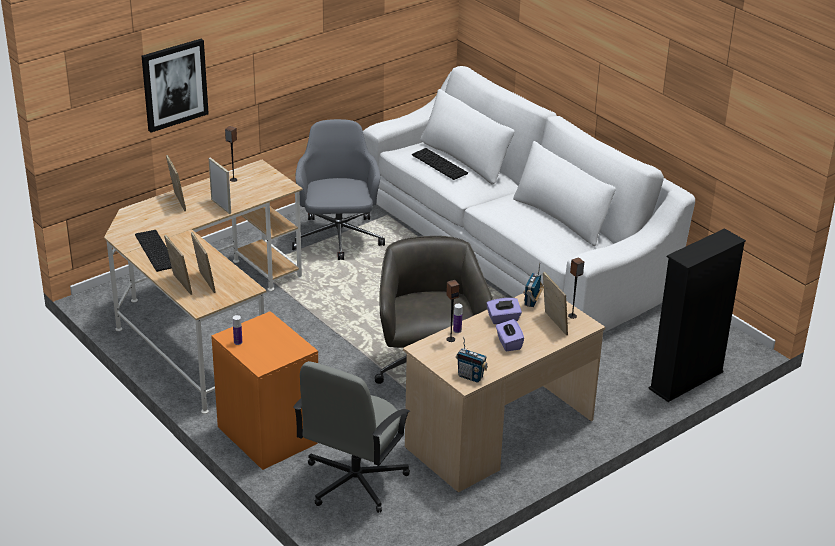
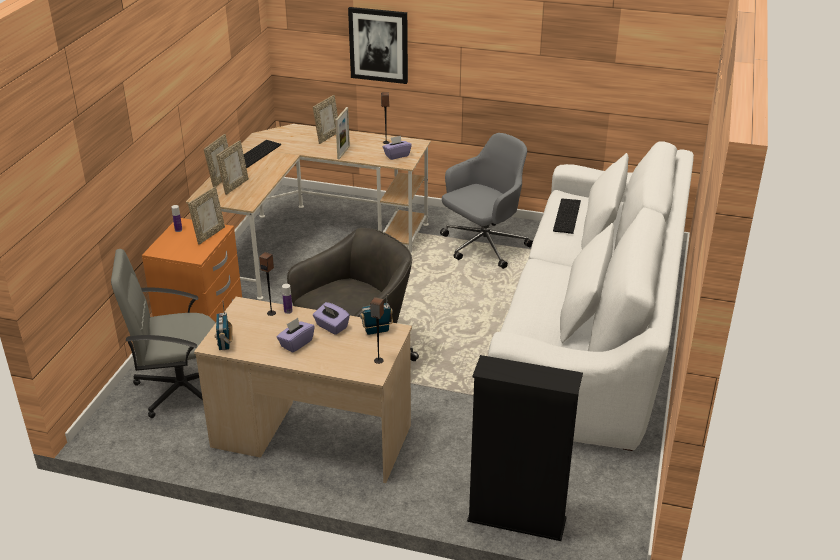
camera: 55 degrees right, 0 degrees up
(266, 184) = (397, 155): none -> purple tissue box
(553, 324) = (353, 355): picture frame -> picture frame (209, 235)

